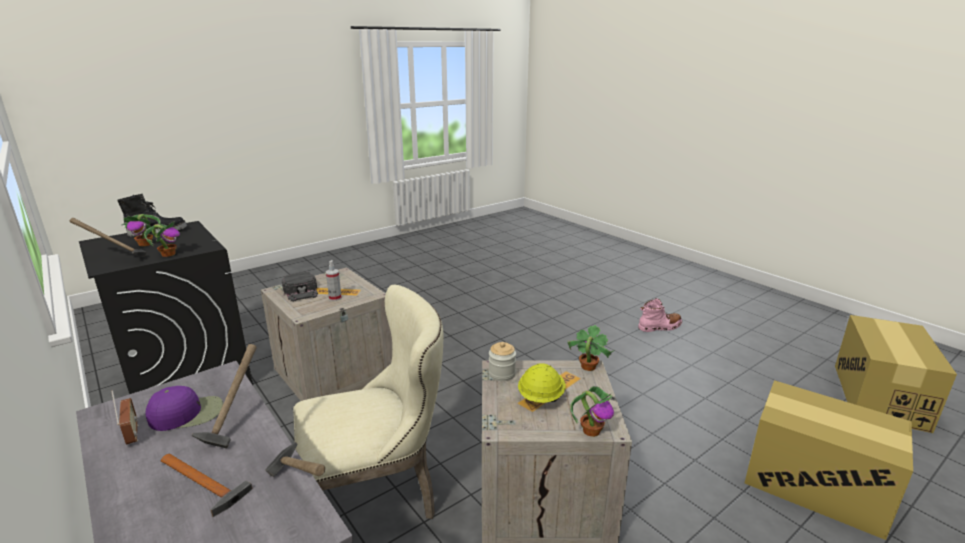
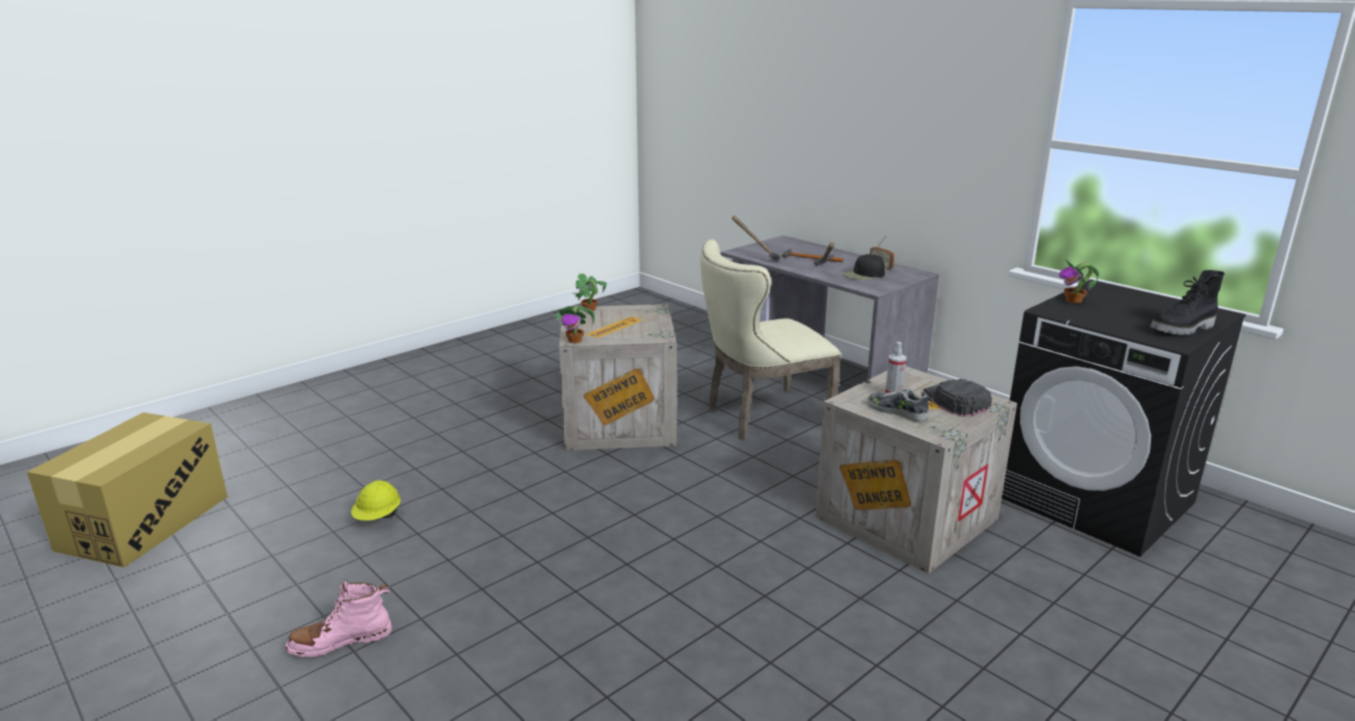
camera: 175 degrees right, 0 degrees up
(116, 259) = (1118, 294): hammer -> none
(146, 244) = (1141, 312): potted plant -> none
(187, 413) = (863, 275): purple cap -> black cap
(348, 286) = (897, 412): none -> shoe
(502, 374) = (656, 334): jar -> none
(540, 398) = (623, 322): yellow hard hat -> yellow hard hat (378, 517)
(816, 484) = (364, 439): cardboard box -> none

